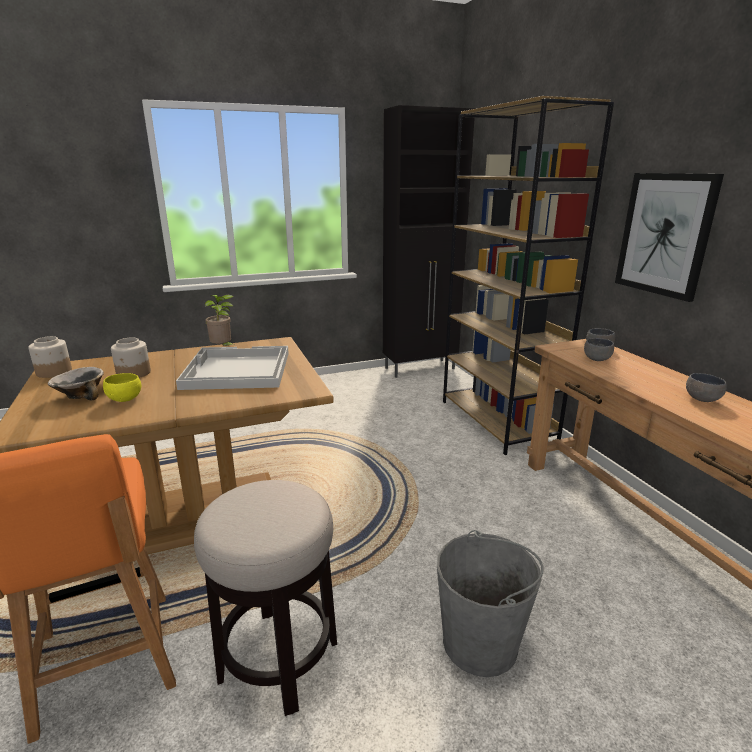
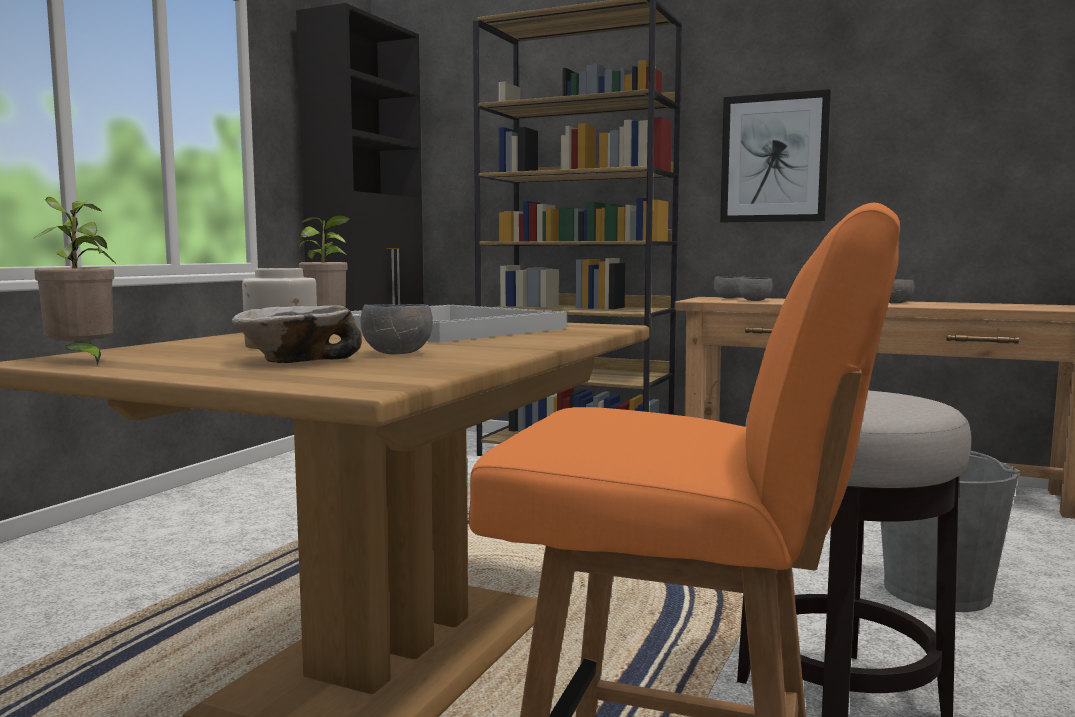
camera: 45 degrees left, 15 degrees down
(53, 372) = (82, 361): jar -> potted plant
(126, 399) = (397, 353): yellow bowl -> grey bowl

